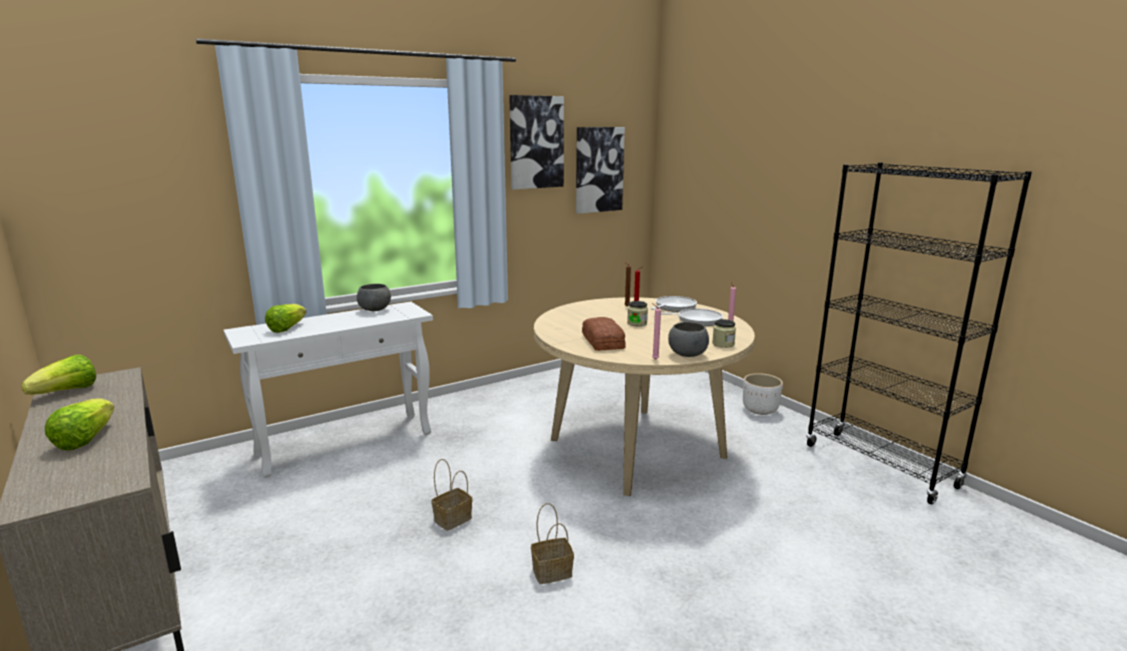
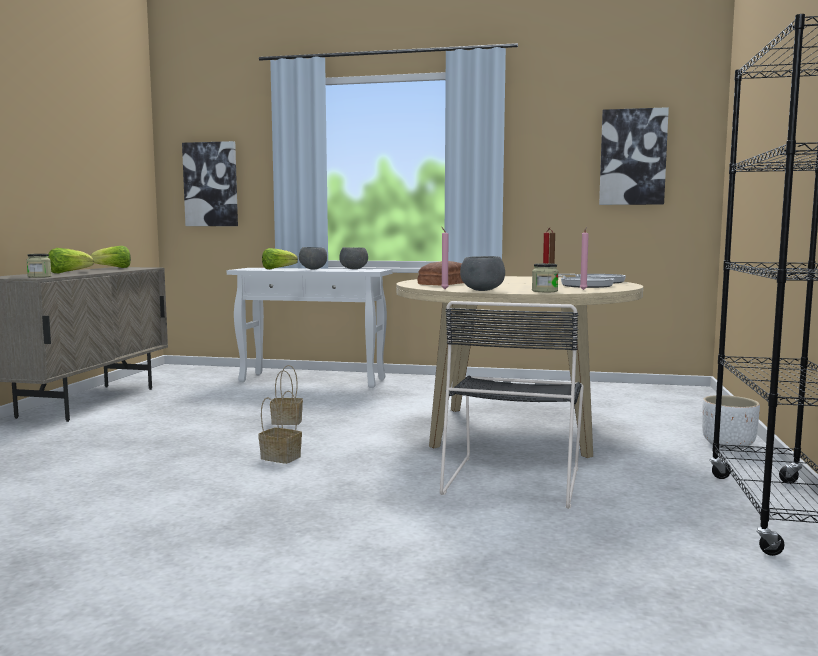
camera: 45 degrees right, 10 degrees down
(332, 320) = (313, 269): none -> grey bowl
(536, 142) = (549, 128): picture -> picture (211, 184)
(637, 323) = (517, 282): jar -> jar (39, 277)
(734, 503) = (513, 478): none -> black chair

